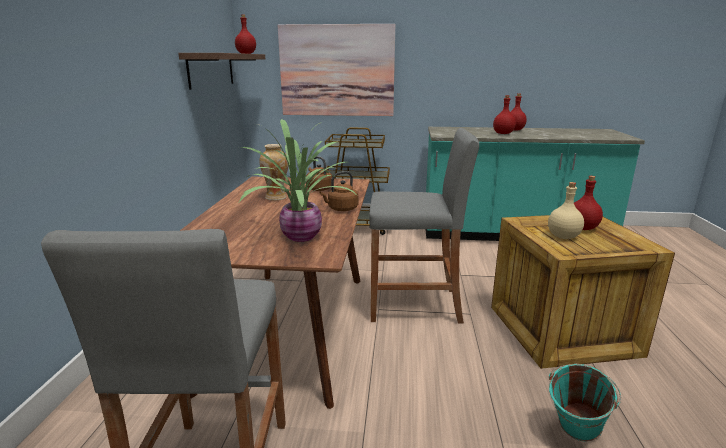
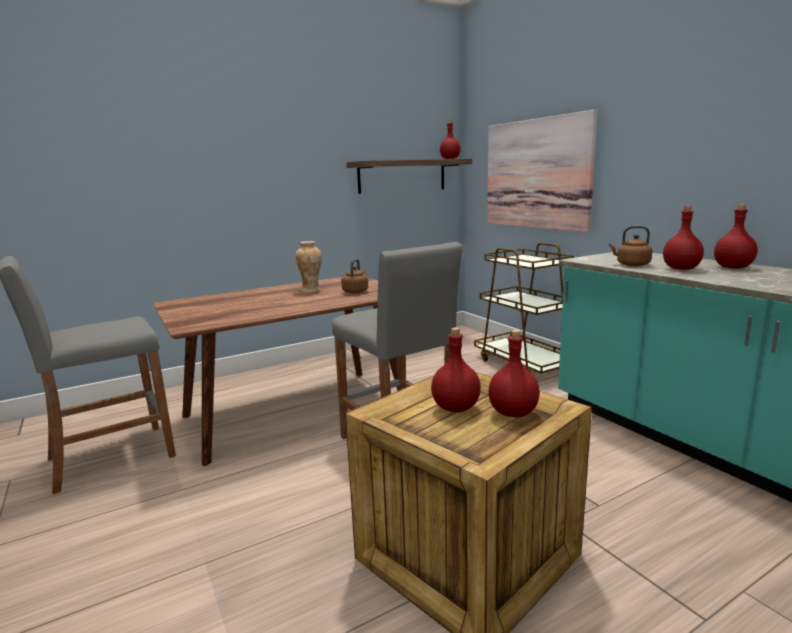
camera: 55 degrees right, 5 degrees down
(300, 236) = (227, 314): potted plant -> none
(341, 209) = (308, 307): brown kettle -> brown kettle (631, 265)
(563, 237) = (455, 408): beige bottle -> red bottle
(573, 436) = (240, 611): turquoise bucket -> none

